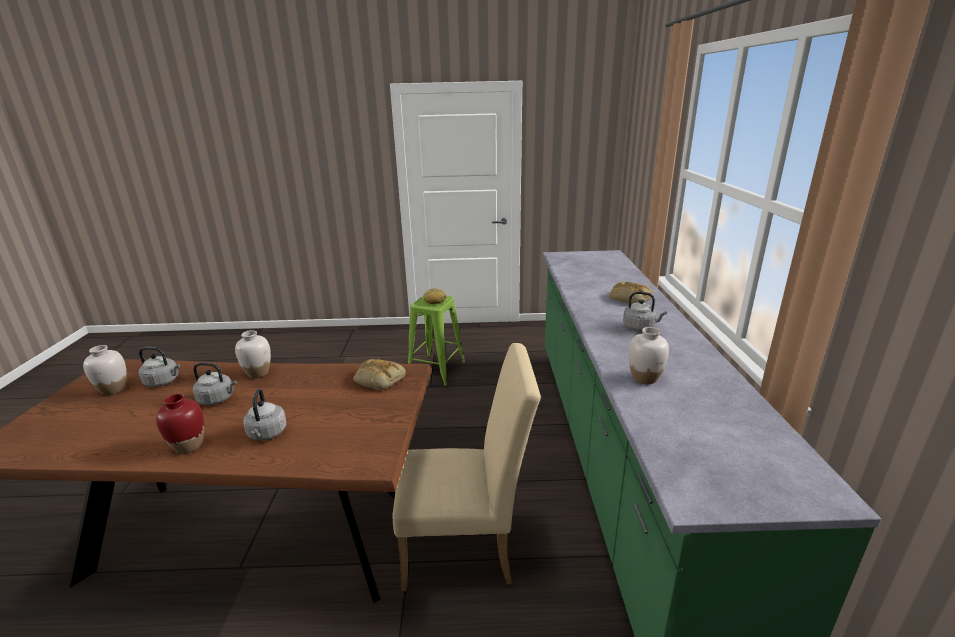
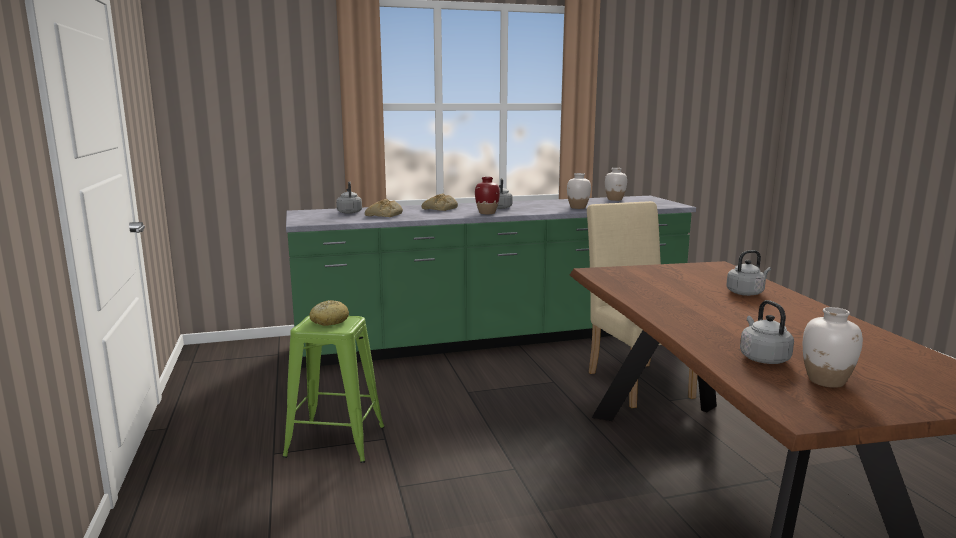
camera: 105 degrees left, 10 degrees down
(188, 446) = (806, 311): red vase -> red vase (487, 213)
(218, 399) = (740, 321): grey kettle -> grey kettle (349, 212)
(258, 373) = (674, 318): white vase -> white vase (615, 199)
(378, 379) = (620, 277): bread -> bread (384, 215)

